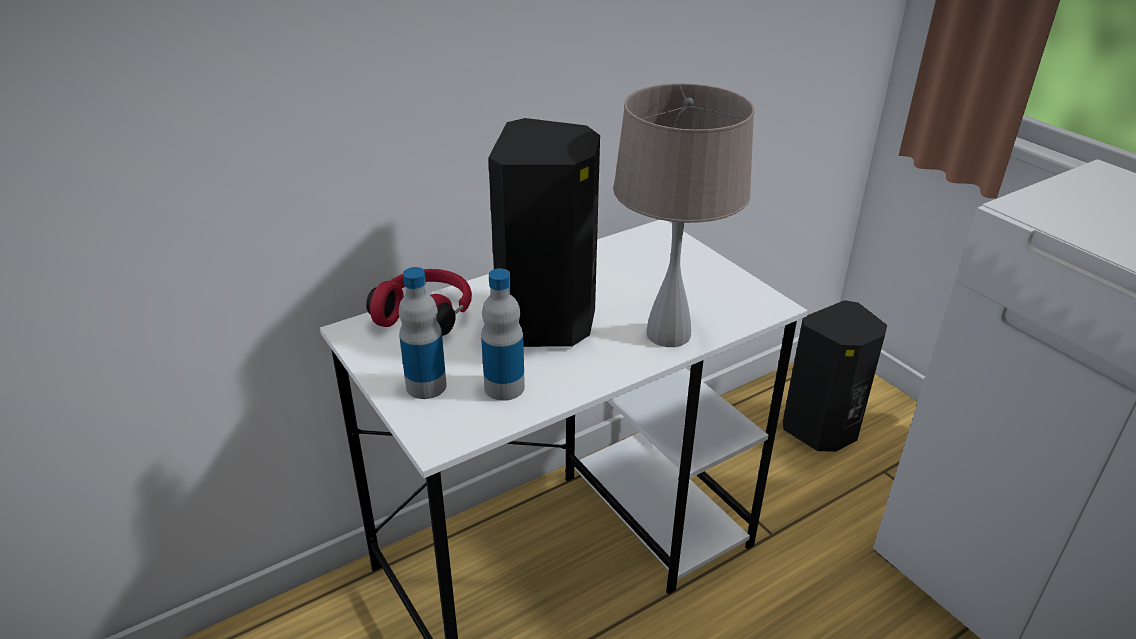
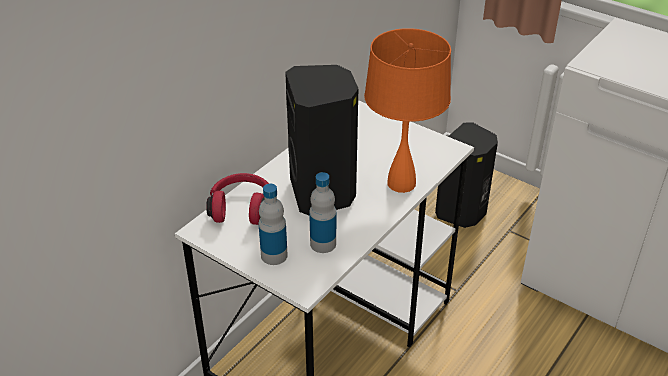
camera: 20 degrees left, 5 degrees up
(667, 334) = (400, 183): beige table lamp -> orange table lamp

